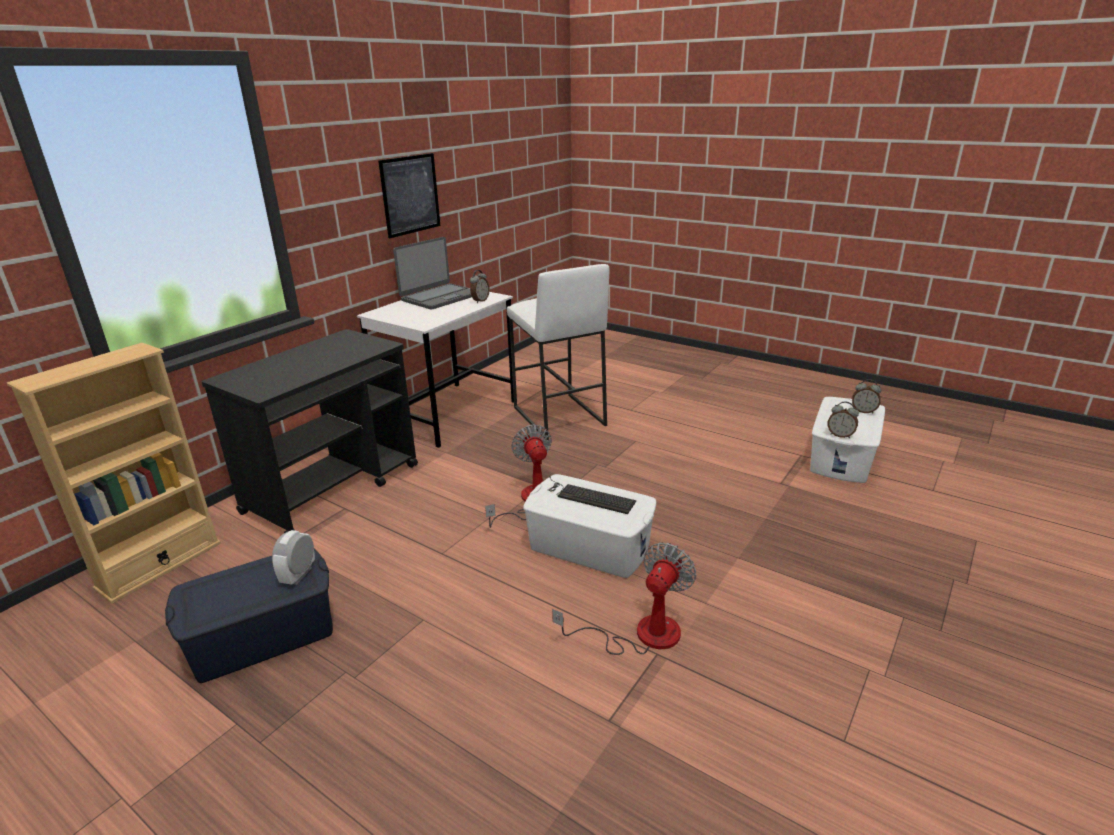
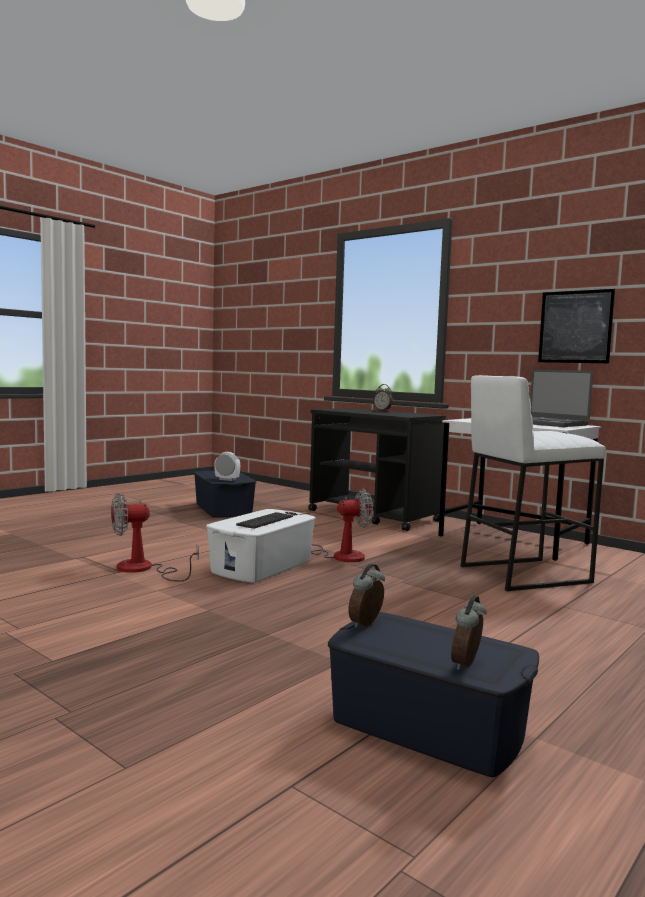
camera: 95 degrees right, 20 degrees down
(160, 565) = (297, 496): beige bookcase -> none
(480, 301) = (541, 426): alarm clock -> alarm clock (382, 410)
(641, 634) = (144, 569): fan -> fan turned 120 degrees clockwise
(843, 457) = (428, 726): white storage box -> blue storage box

